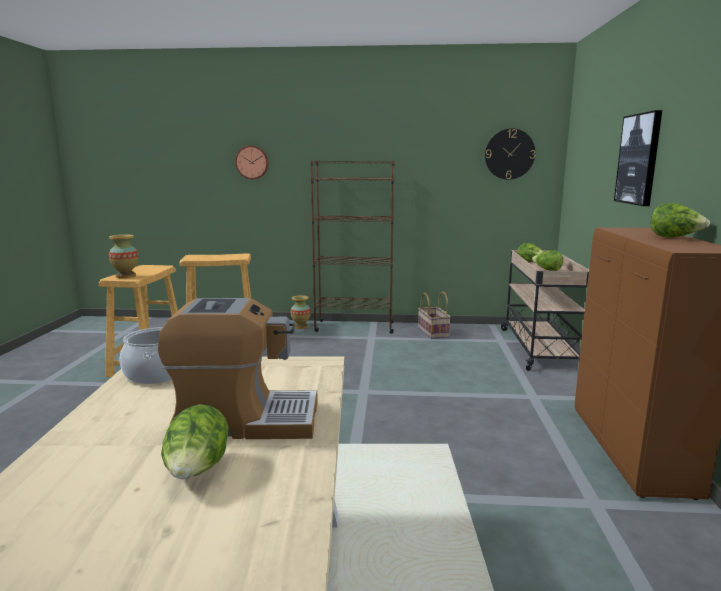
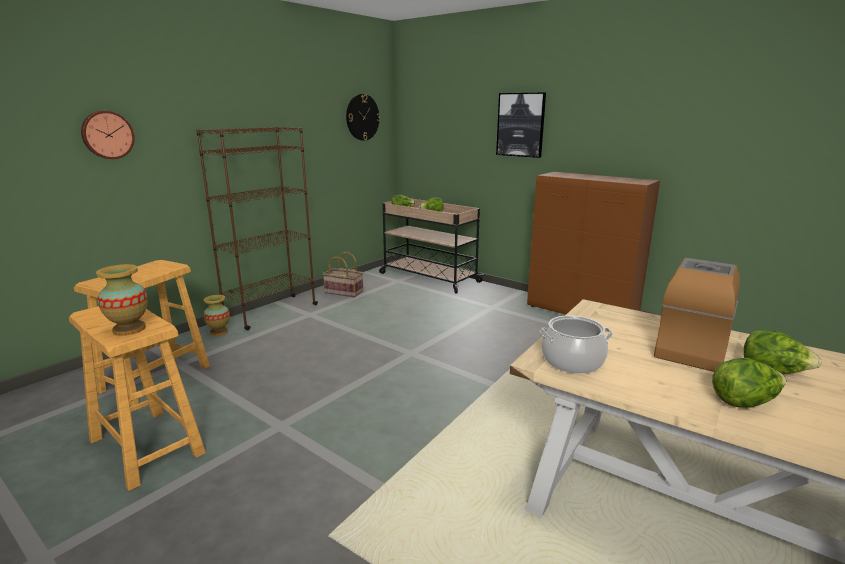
camera: 55 degrees left, 5 degrees up
(674, 238) = (599, 176): lettuce -> lettuce (744, 402)

